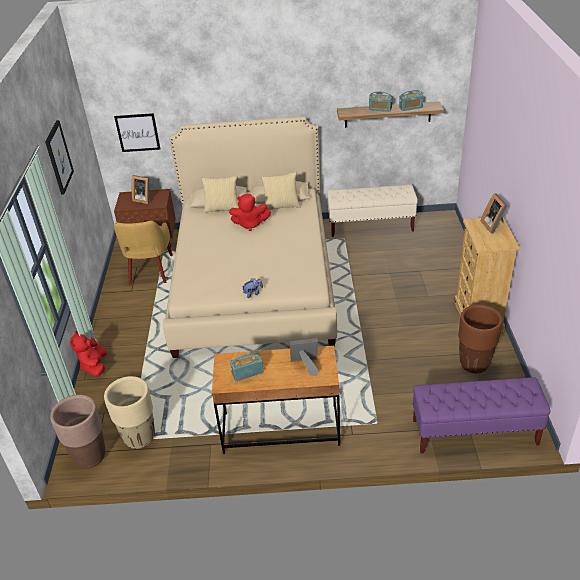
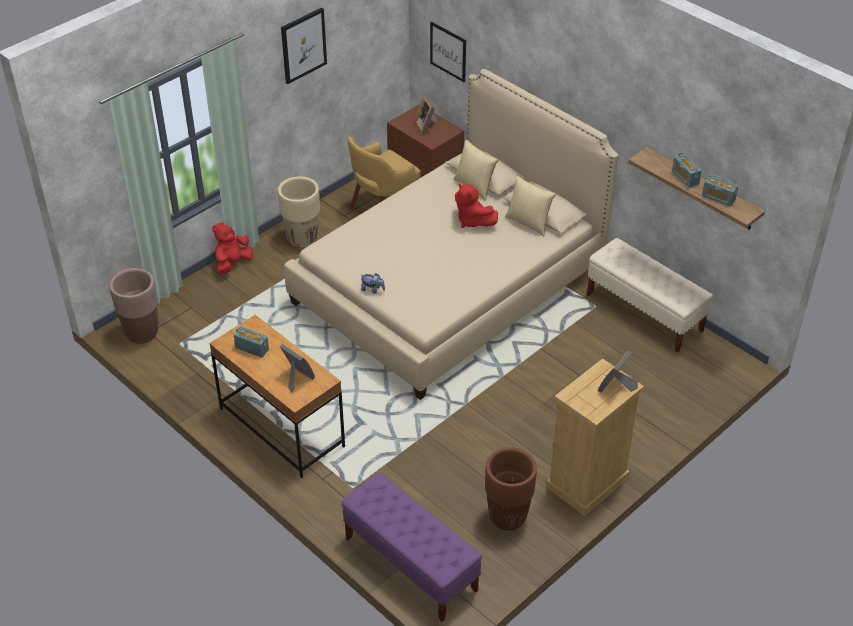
camera: 45 degrees right, 5 degrees up
(139, 437) = (187, 347): beige planter -> beige planter (302, 239)

